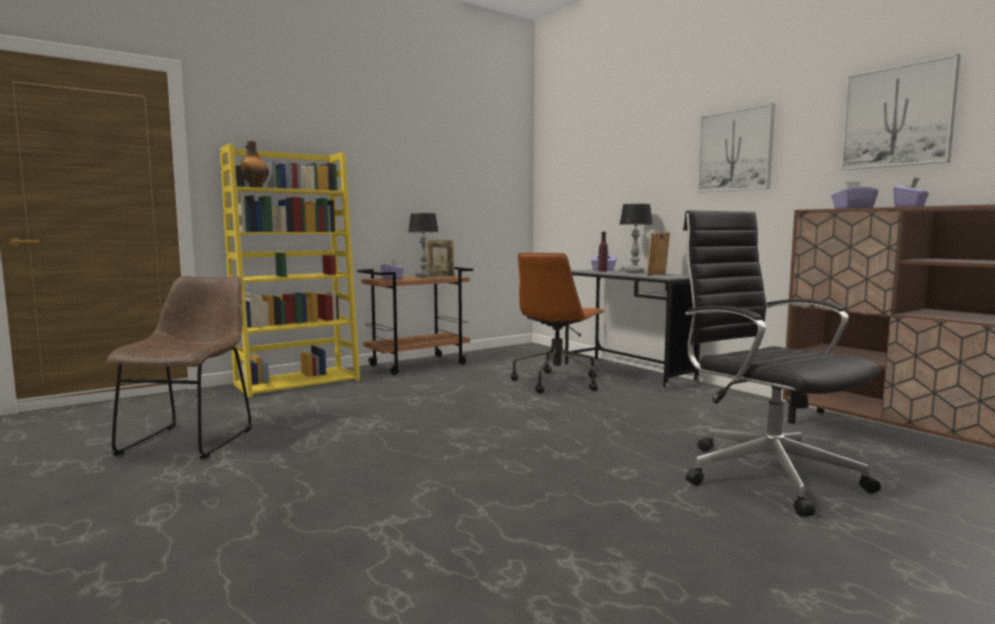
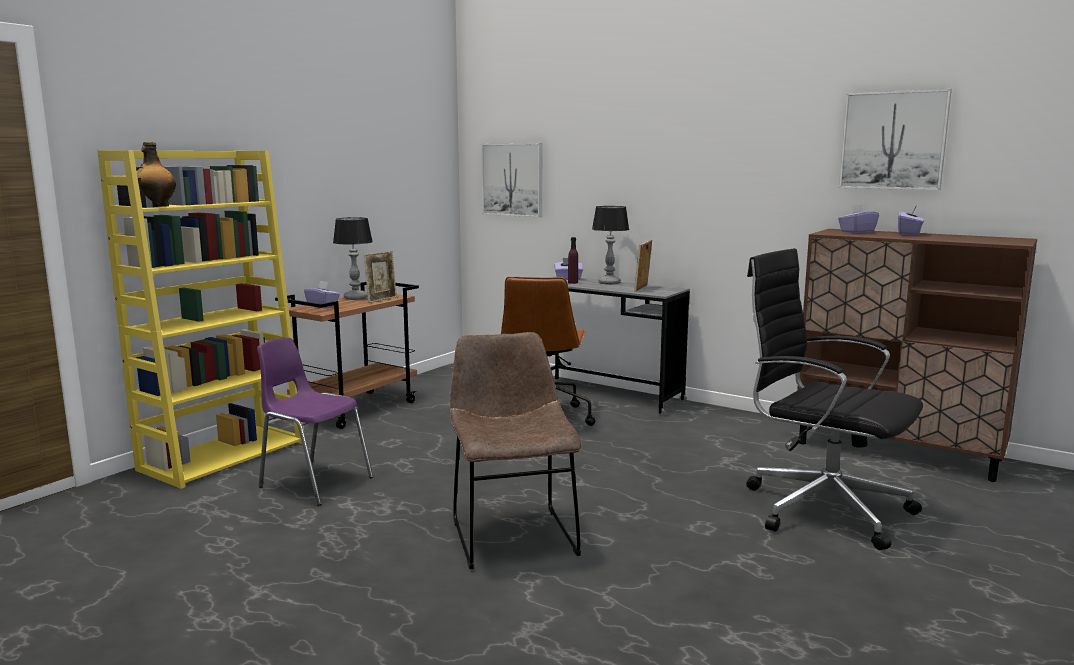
camera: 20 degrees left, 5 degrees up
(191, 440) = (174, 566): brown chair -> brown chair (512, 534)
(338, 403) = (314, 482): none -> purple chair
(735, 150) = (724, 155): picture -> picture (512, 179)

